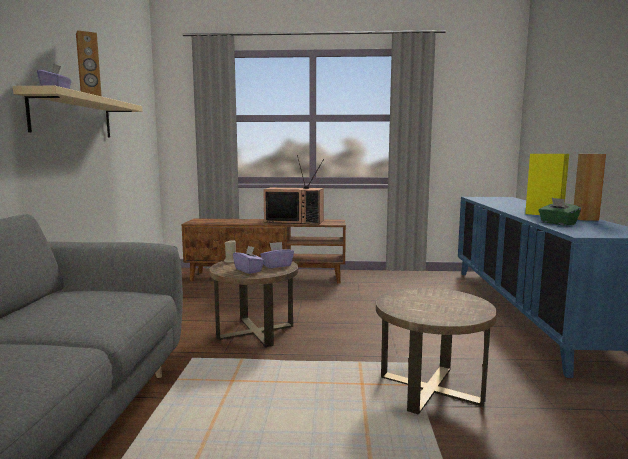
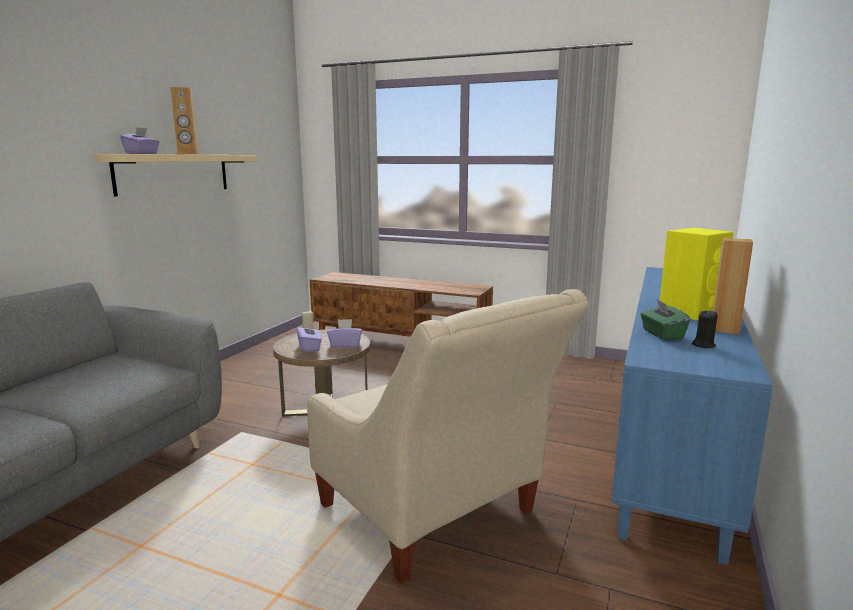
camera: 20 degrees right, 5 degrees up
(295, 221) = (431, 284): television -> none
(430, 389) = (436, 516): brown side table -> beige armchair
(593, 226) = (703, 345): none -> black candle

